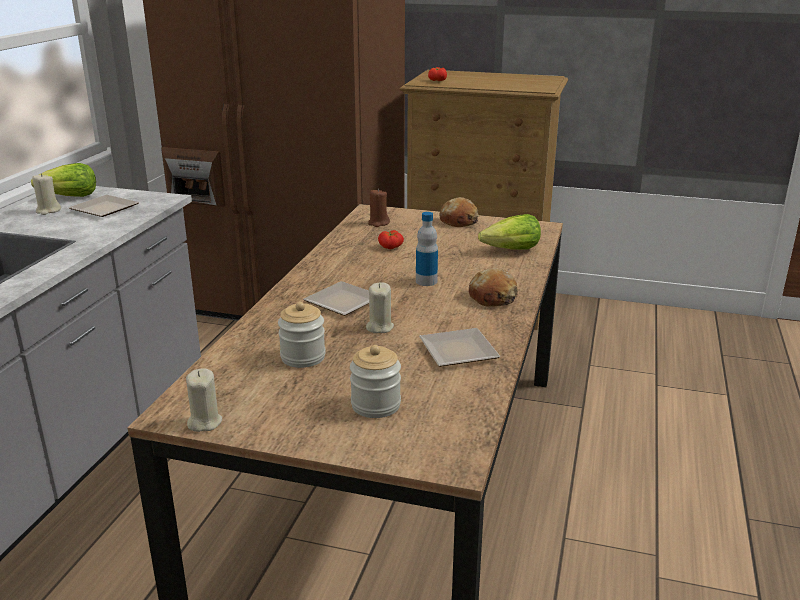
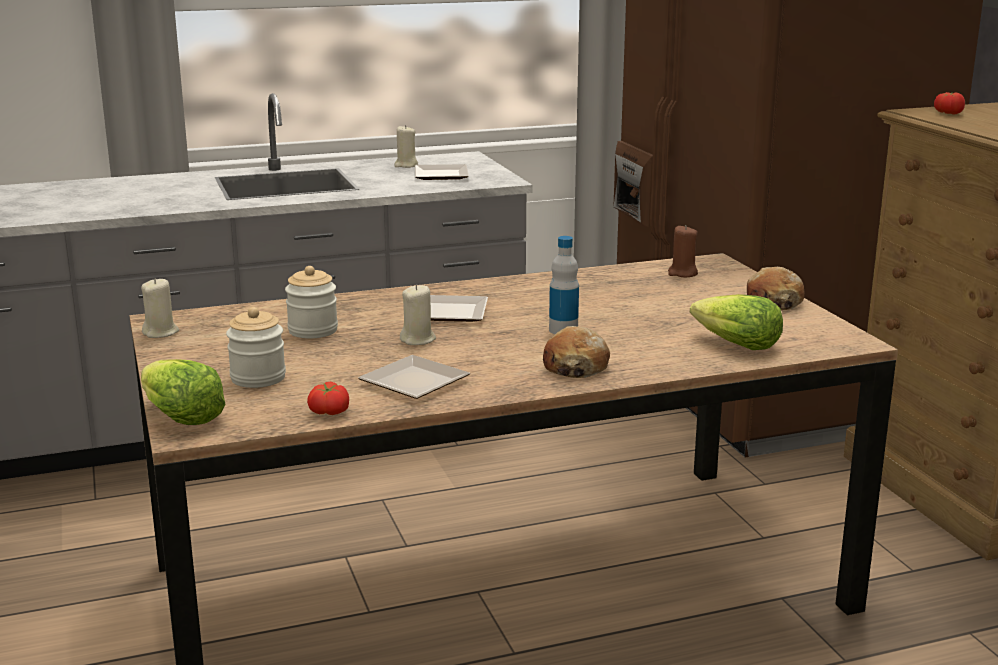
camera: 55 degrees right, 5 degrees down
(69, 197) = (447, 161): lettuce -> lettuce (180, 417)
(390, 248) = (624, 295): tomato -> tomato (328, 412)

